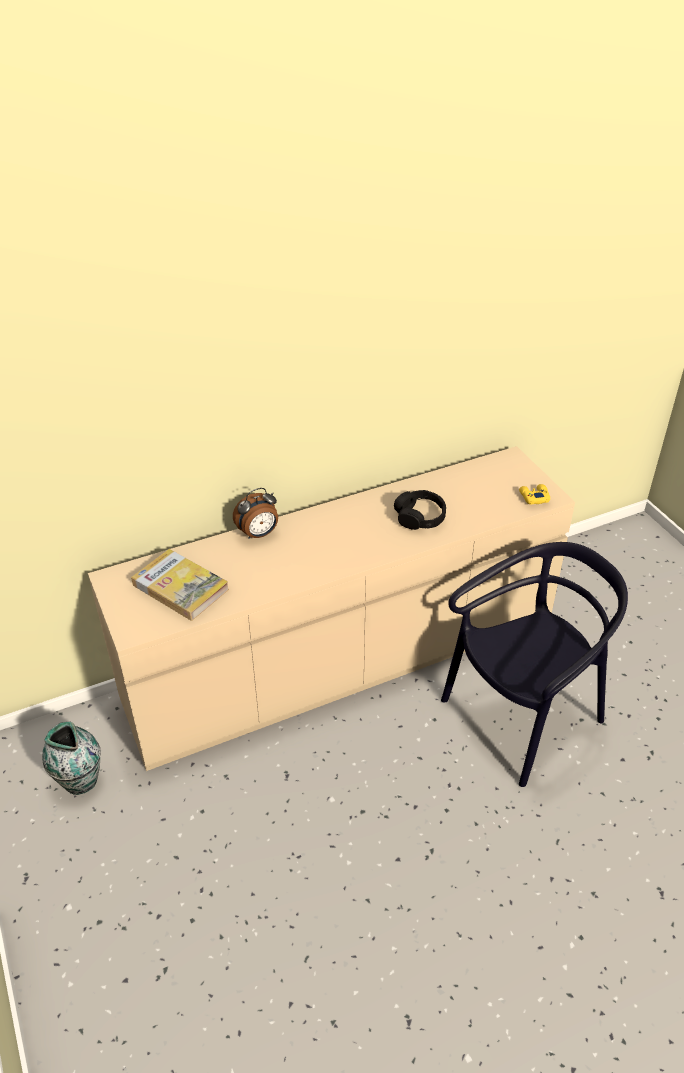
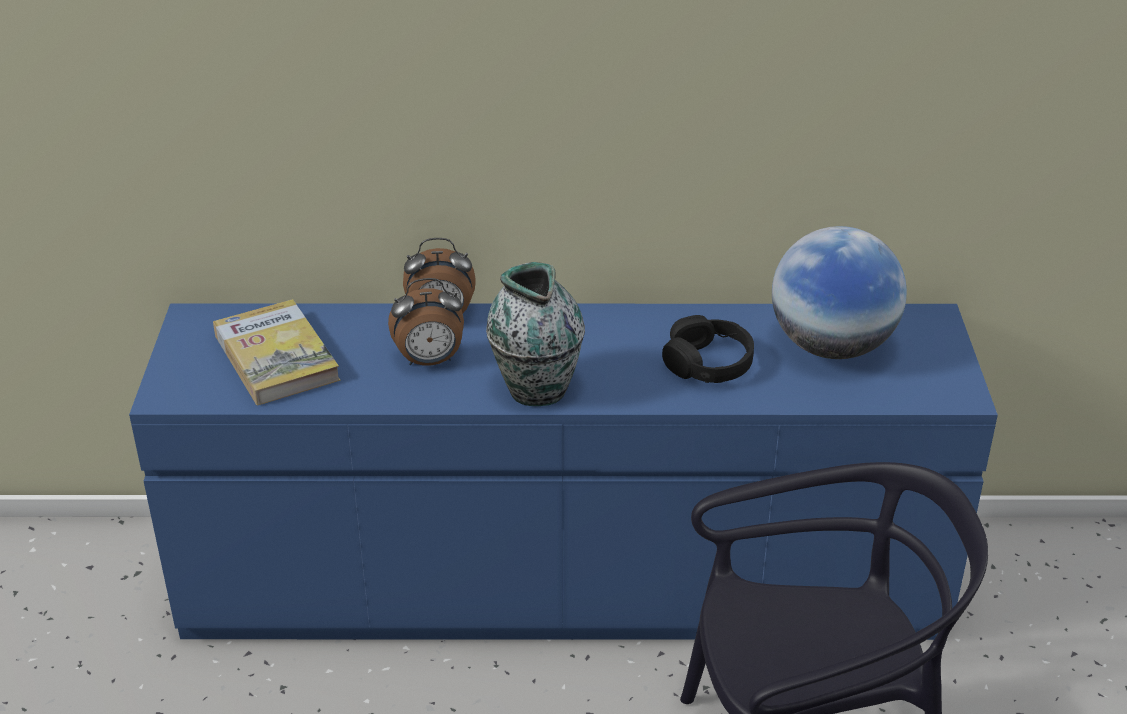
camera: 25 degrees right, 5 degrees down
(79, 780) = (87, 618): vase -> vase (536, 388)
(271, 562) = (429, 361): none -> alarm clock
(342, 658) = (563, 581): beige dresser -> blue dresser
(473, 488) = (831, 346): none -> globe
(534, 497) = (927, 387): yellow game controller -> none

